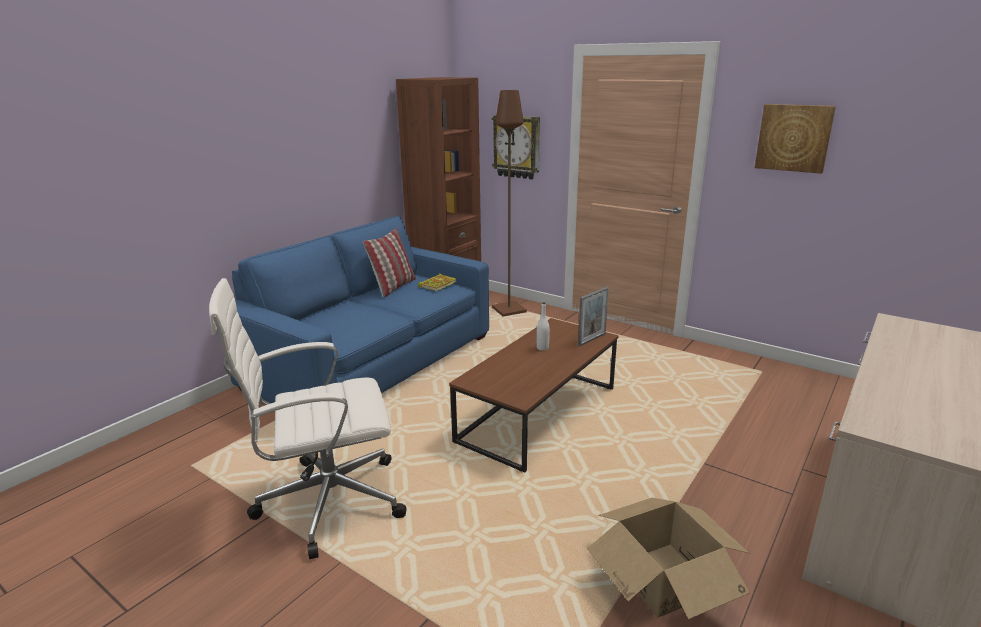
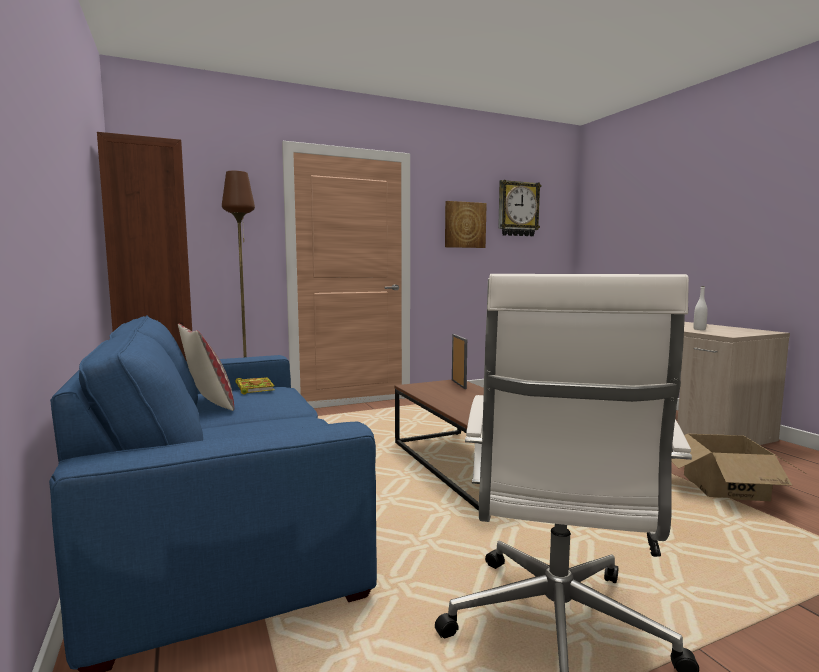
camera: 60 degrees left, 15 degrees down
(517, 147) = (217, 242): wall clock -> wall clock (517, 209)
(542, 348) = (454, 397): white bottle -> white bottle (699, 329)

